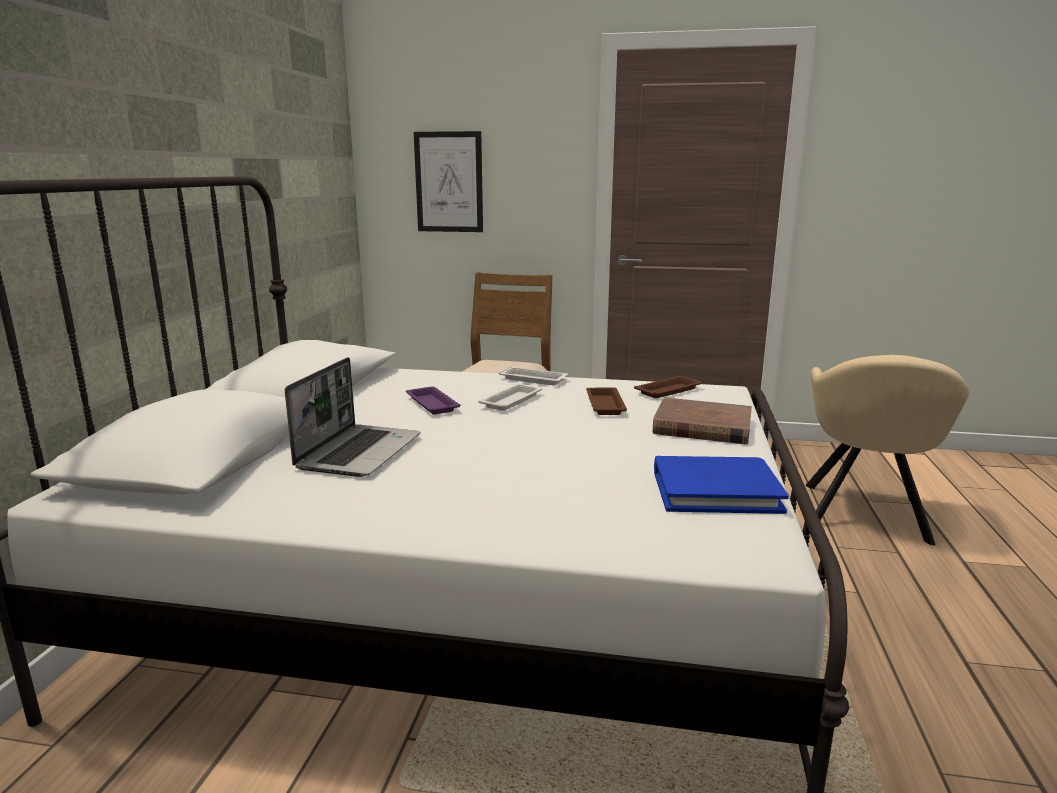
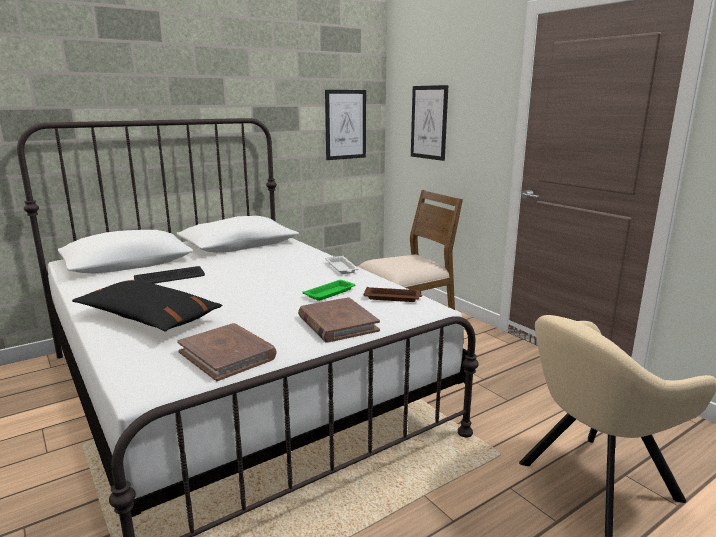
camera: 45 degrees right, 0 degrees up
(325, 189) = (345, 124): none -> picture
(359, 452) = (170, 277): laptop -> keyboard
(431, 404) = (257, 265): purple tray -> none
(509, 500) = (148, 318): none -> black pillow
(512, 401) = (294, 275): white tray -> none
(605, 404) = (330, 293): brown tray -> green tray
(715, 490) = (227, 355): blue book -> brown book

